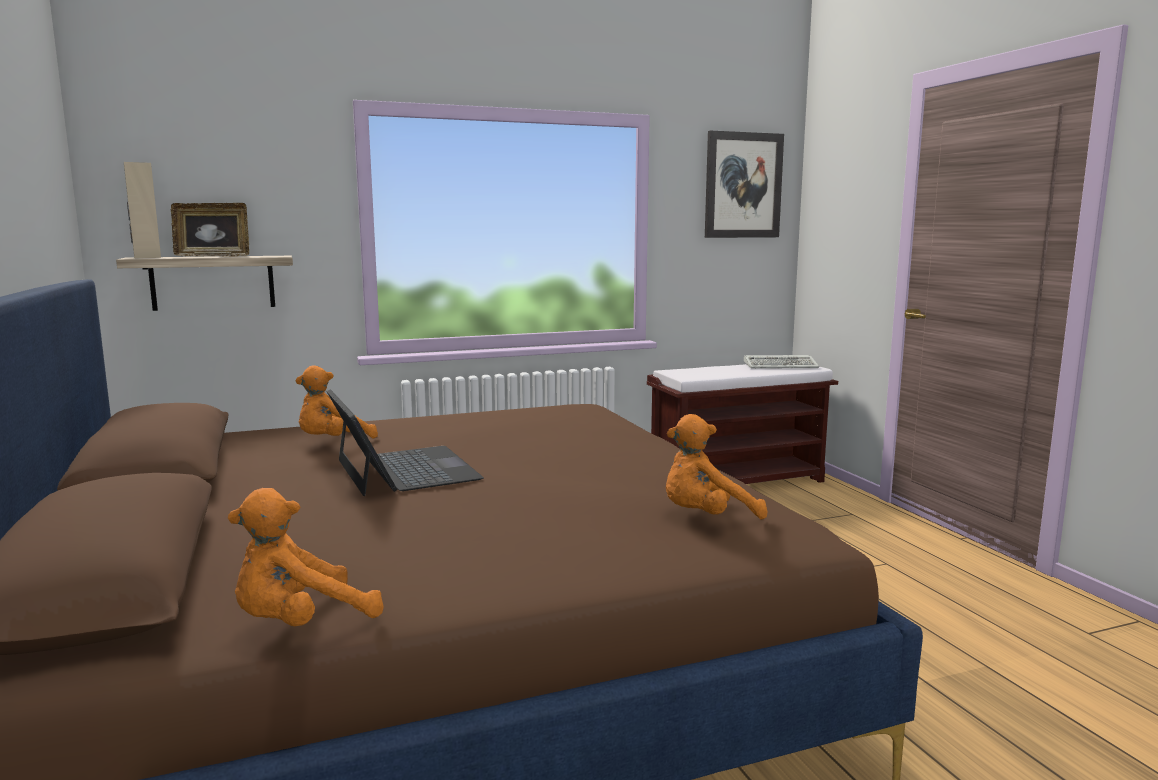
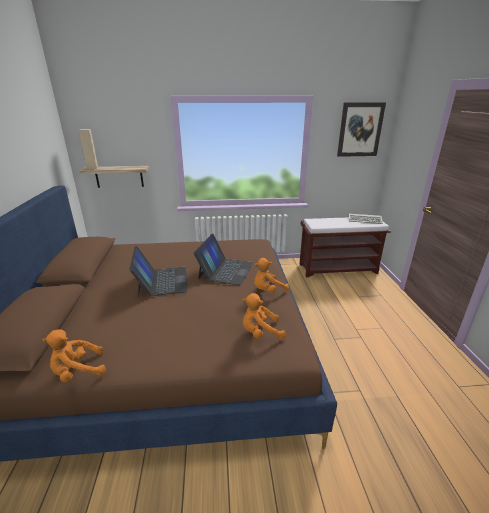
camera: 15 degrees right, 15 degrees up
(213, 256) = (117, 166): picture frame -> none
(332, 442) = (148, 257): orange plush toy -> orange plush toy (268, 290)
(545, 445) = (225, 270): none -> laptop

